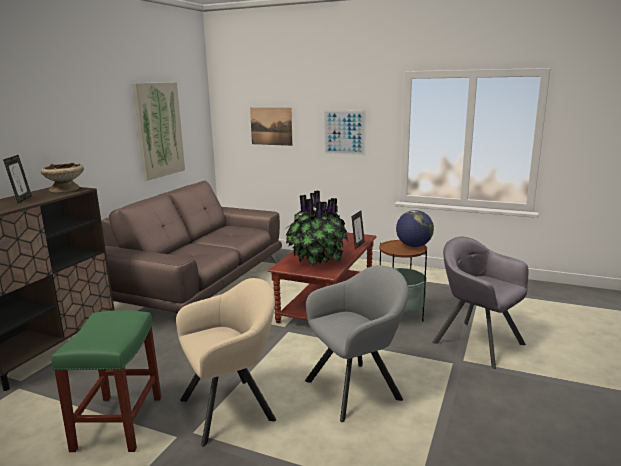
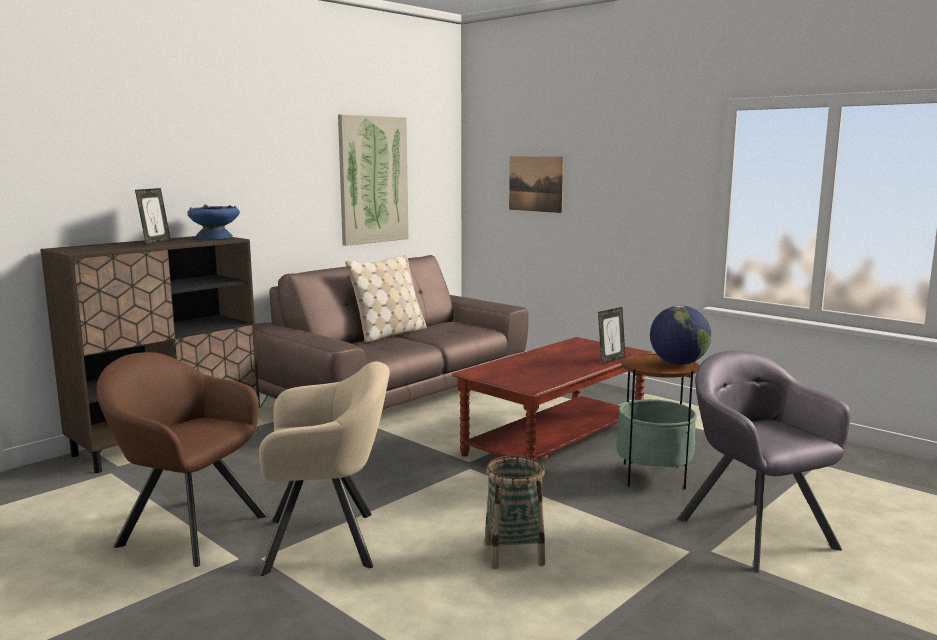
camera: 20 degrees right, 5 degrees down
(66, 189) = (215, 238): beige bowl -> blue bowl
(119, 422) = (187, 528): green stool -> brown armchair
(192, 242) = (389, 334): none -> beige pillow
(317, 261) = (529, 371): potted plant -> none
(344, 132) = (635, 194): picture -> none
(357, 388) = (514, 554): grey armchair -> basket

